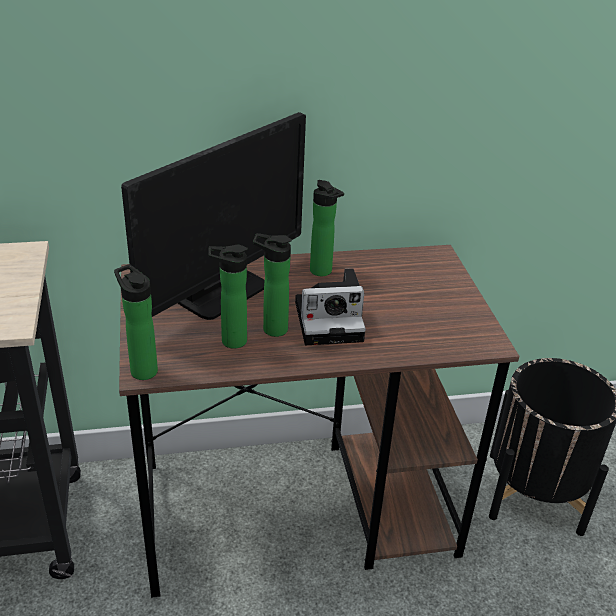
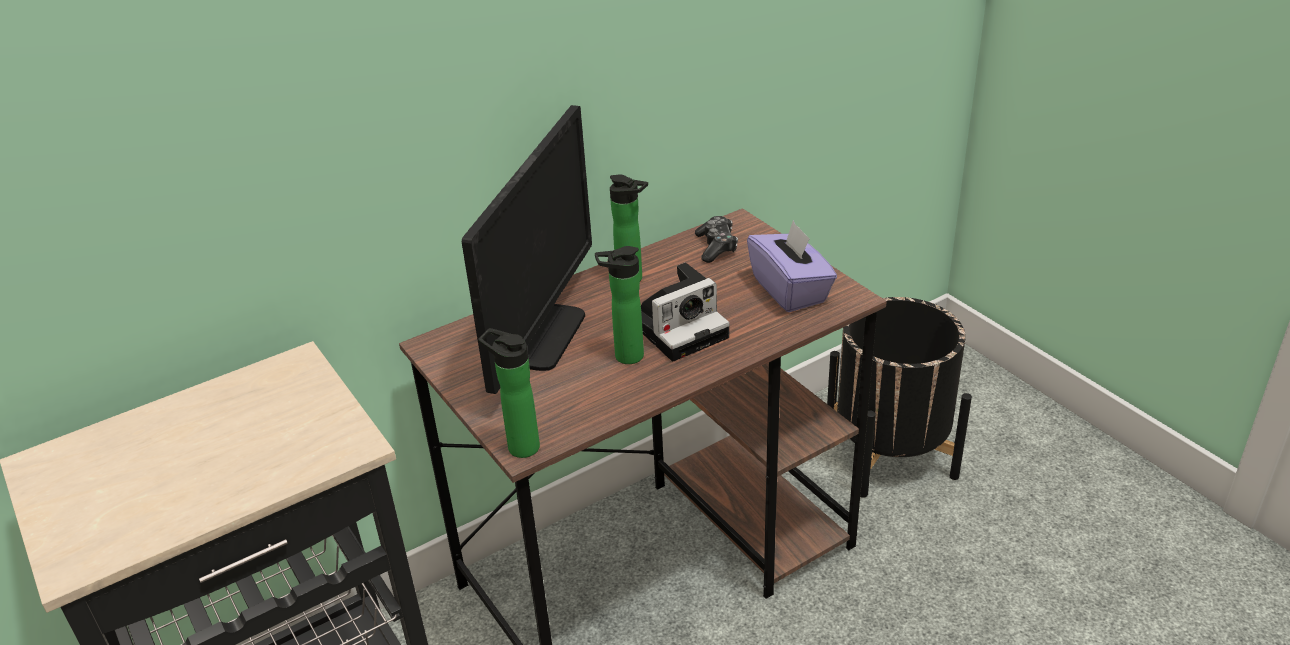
camera: 20 degrees left, 0 degrees up
(230, 341) = (590, 384): bottle -> none
(407, 268) = (716, 247): none -> game controller
(442, 320) = (790, 290): none -> purple tissue box

